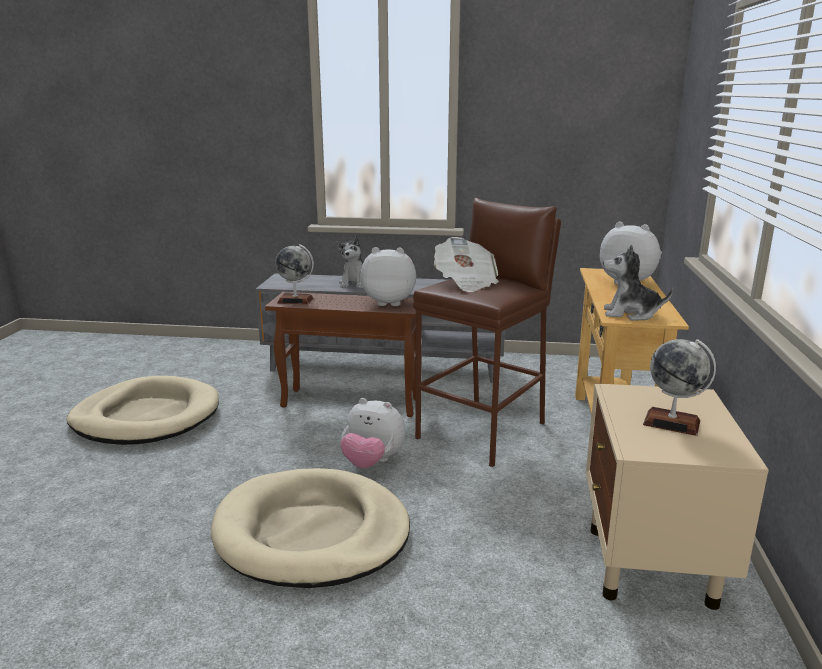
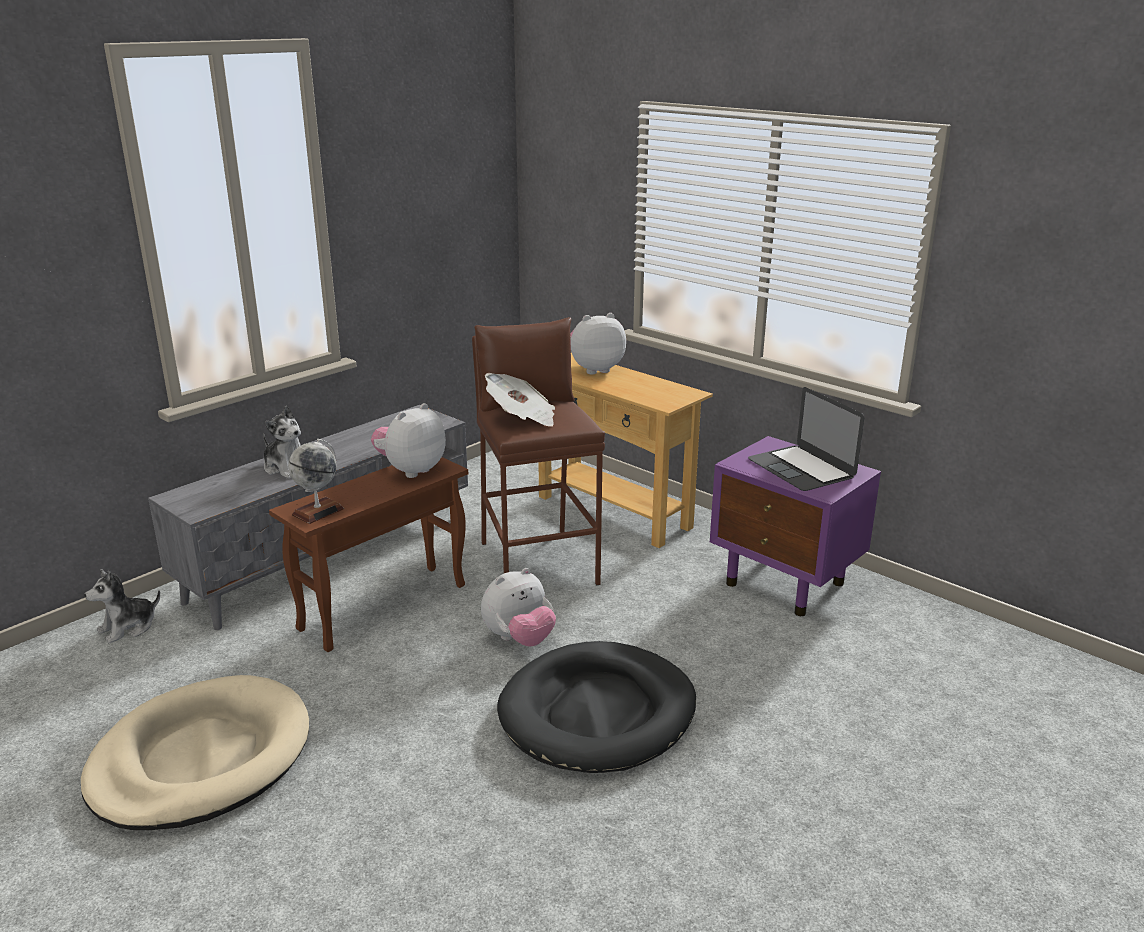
camera: 55 degrees left, 5 degrees up
(311, 533) = (598, 713): beige dog bed -> black dog bed
(630, 314) = (665, 398): plush toy -> plush toy (128, 628)
(650, 567) = (786, 584): beige nightstand -> purple nightstand
(672, 423) = (801, 468): globe -> laptop

